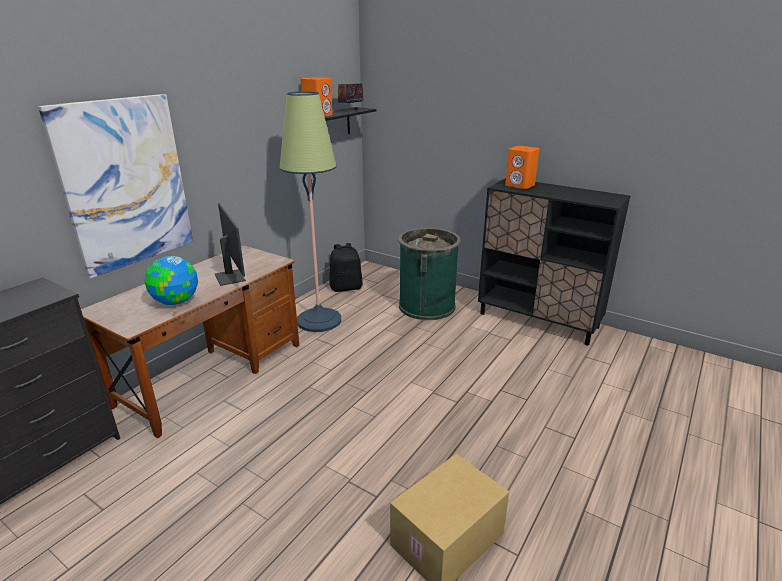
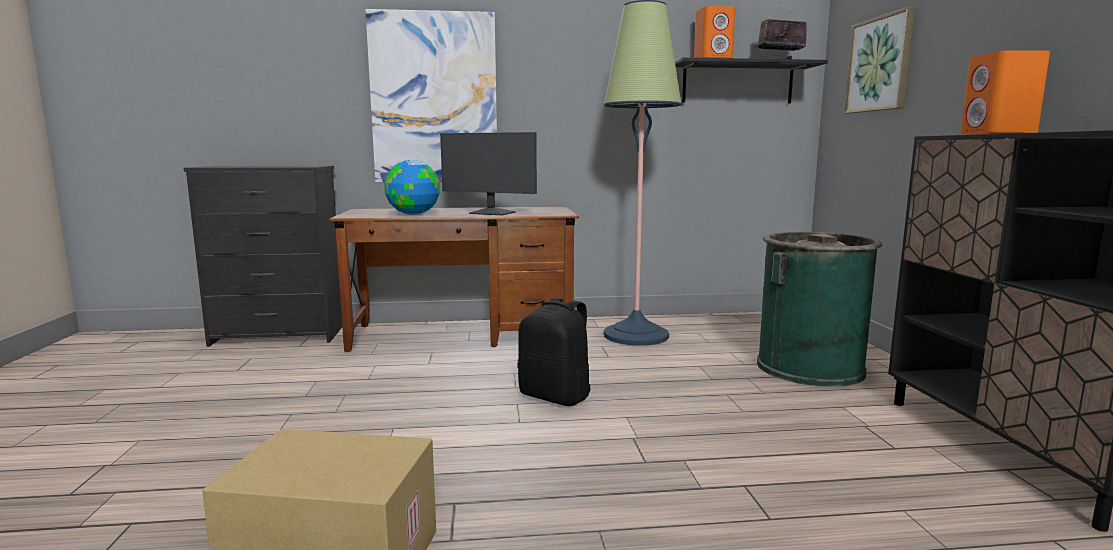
camera: 50 degrees right, 15 degrees down
(231, 277) = (492, 213): monitor -> monitor turned 90 degrees clockwise
(346, 288) = (726, 323): black backpack -> black backpack (556, 396)
(414, 117) = (880, 64): none -> picture

